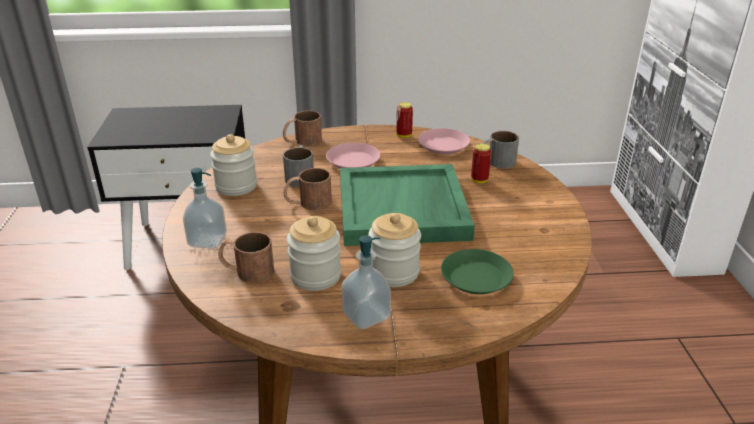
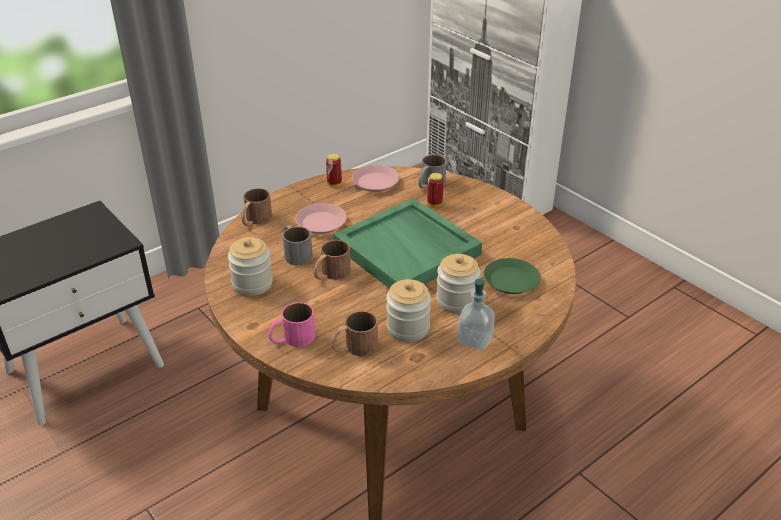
camera: 35 degrees left, 5 degrees up
(207, 240) = (292, 338): soap dispenser -> pink mug

